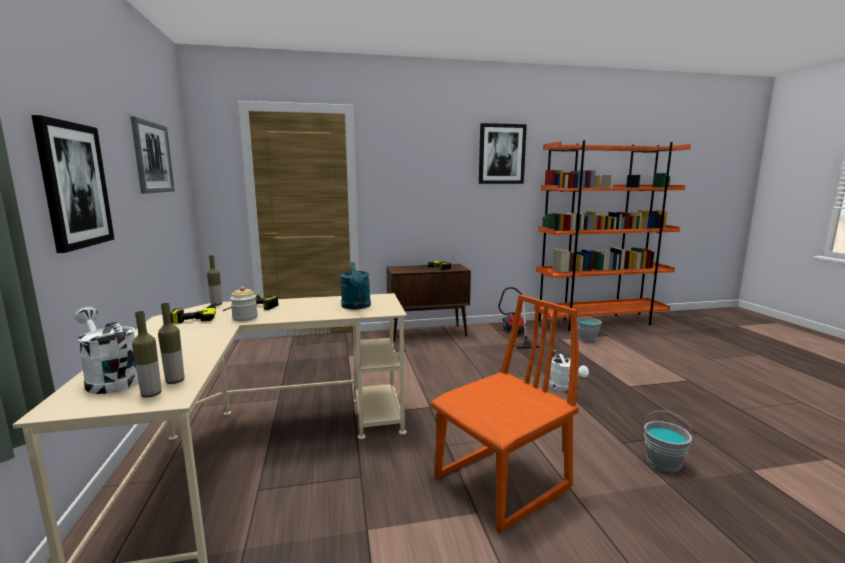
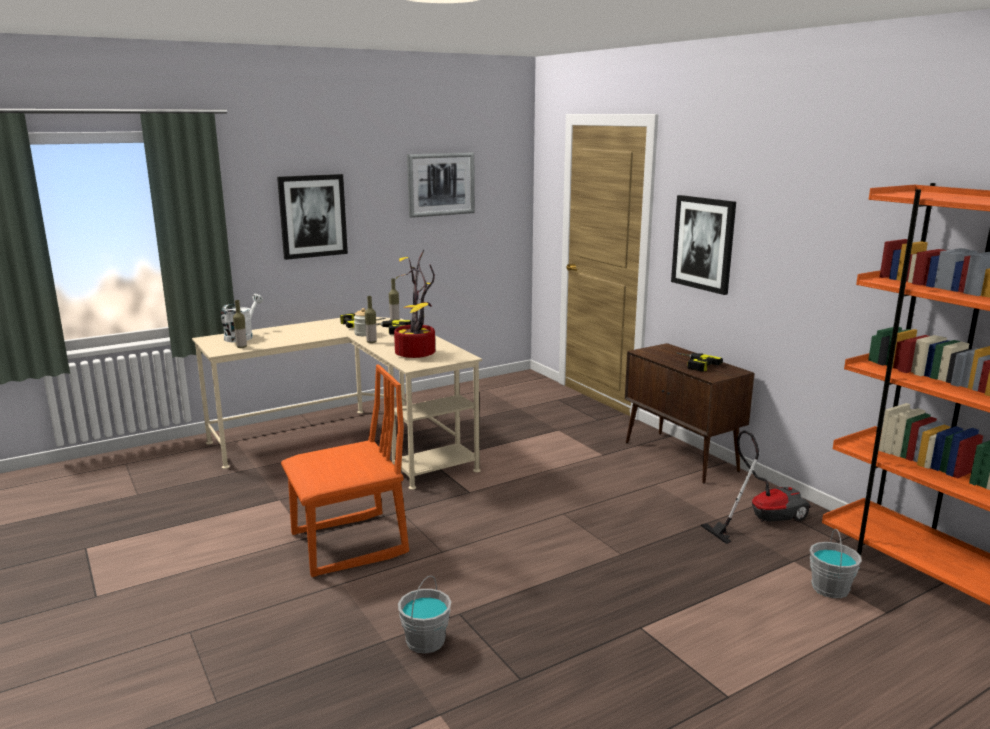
camera: 70 degrees right, 5 degrees up
(151, 394) = (224, 347): bottle -> bottle (371, 342)
(356, 307) = (418, 354): turquoise watering can -> potted plant
(501, 154) = (841, 197): picture -> picture (703, 243)
(503, 484) = (349, 545): orange chair -> orange chair turned 60 degrees counterclockwise
(564, 387) = (587, 570): white watering can -> none

